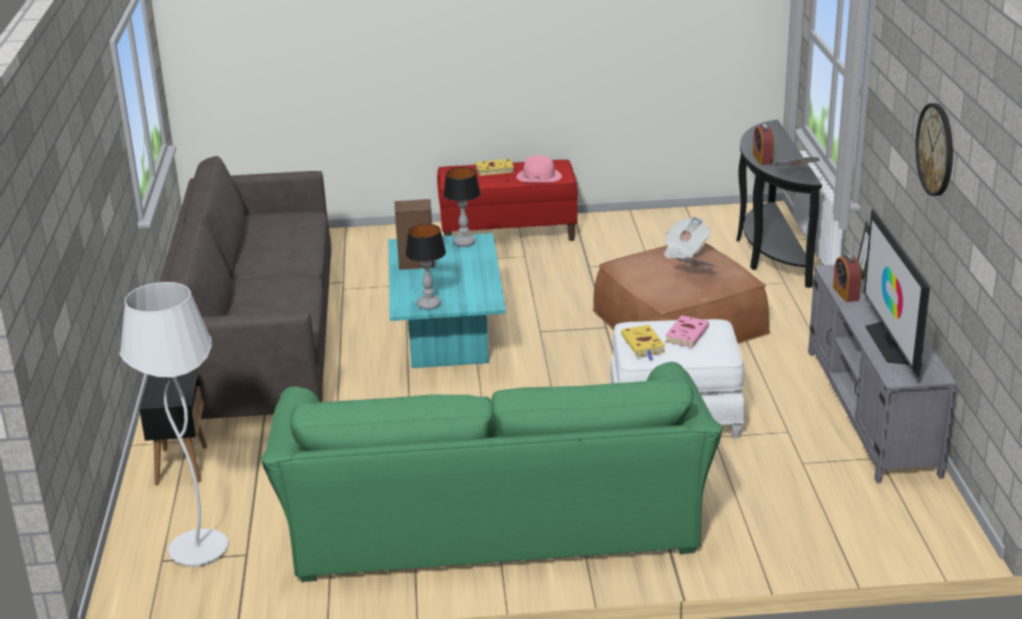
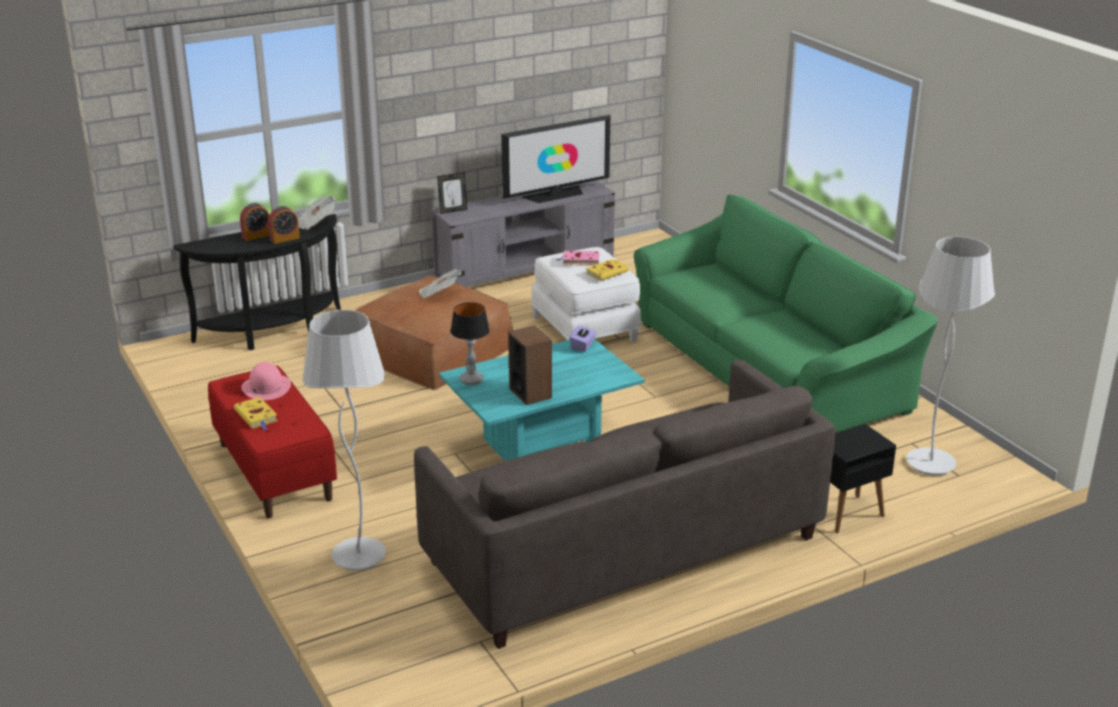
camera: 115 degrees left, 0 degrees up
(362, 249) = (358, 557): none -> white floor lamp
(429, 305) = (609, 366): table lamp -> none
(482, 301) = (583, 346): none -> purple tissue box
(684, 250) = (395, 304): newspaper -> none
(845, 293) = (492, 212): alarm clock -> alarm clock (256, 236)
(936, 149) = (506, 69): wall clock -> none

